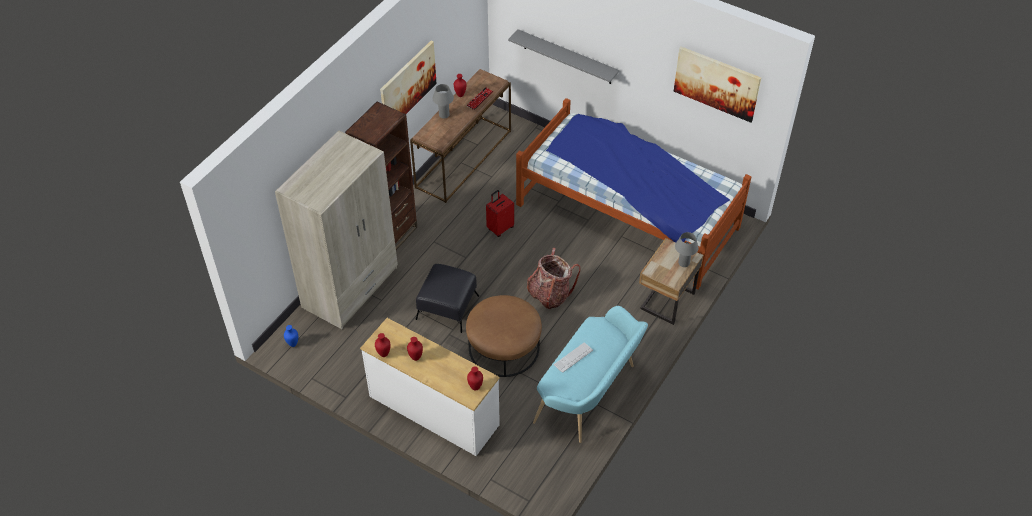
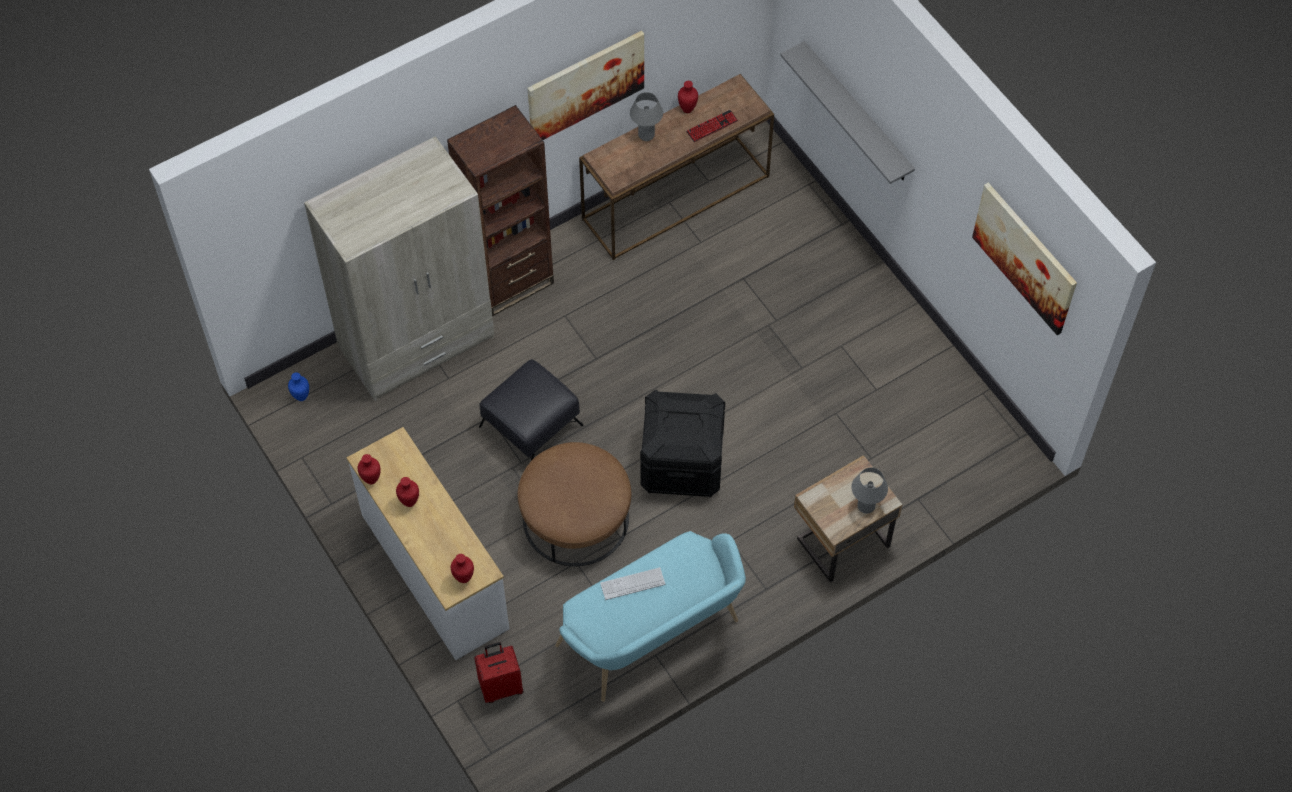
camera: 25 degrees right, 10 degrees up
(500, 228) = (668, 331): red suitcase -> red suitcase (501, 686)
(550, 294) = (682, 463): backpack -> black storage box
(627, 215) = (863, 383): bed -> none

